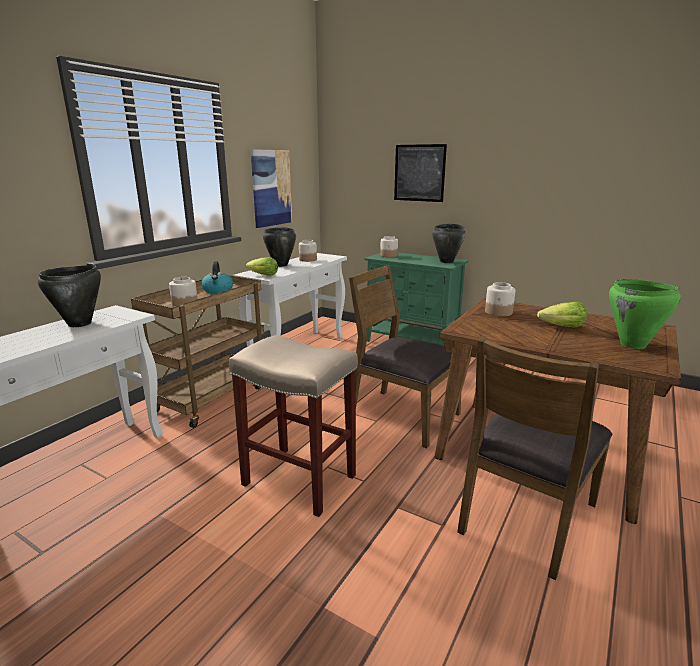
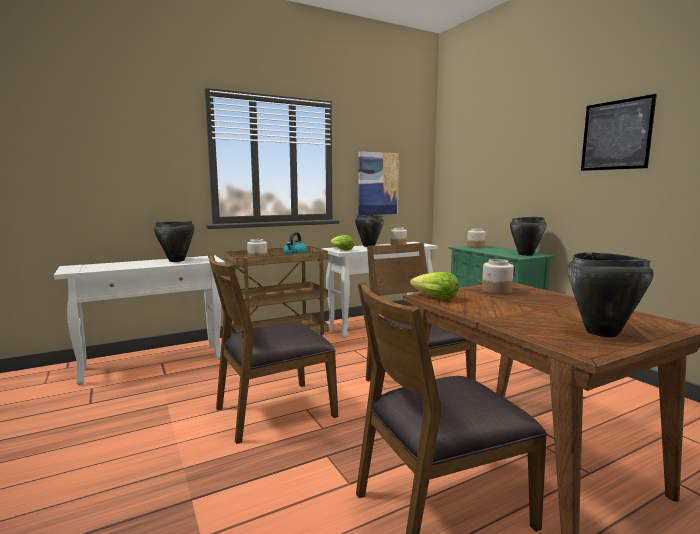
camera: 30 degrees right, 10 degrees down
(297, 480) = (274, 411): beige stool -> brown chair
(419, 173) = (512, 168): picture -> picture (616, 135)
(562, 327) = (543, 308): lettuce -> lettuce (435, 298)
(633, 345) = (601, 332): green cooking pot -> black cooking pot

